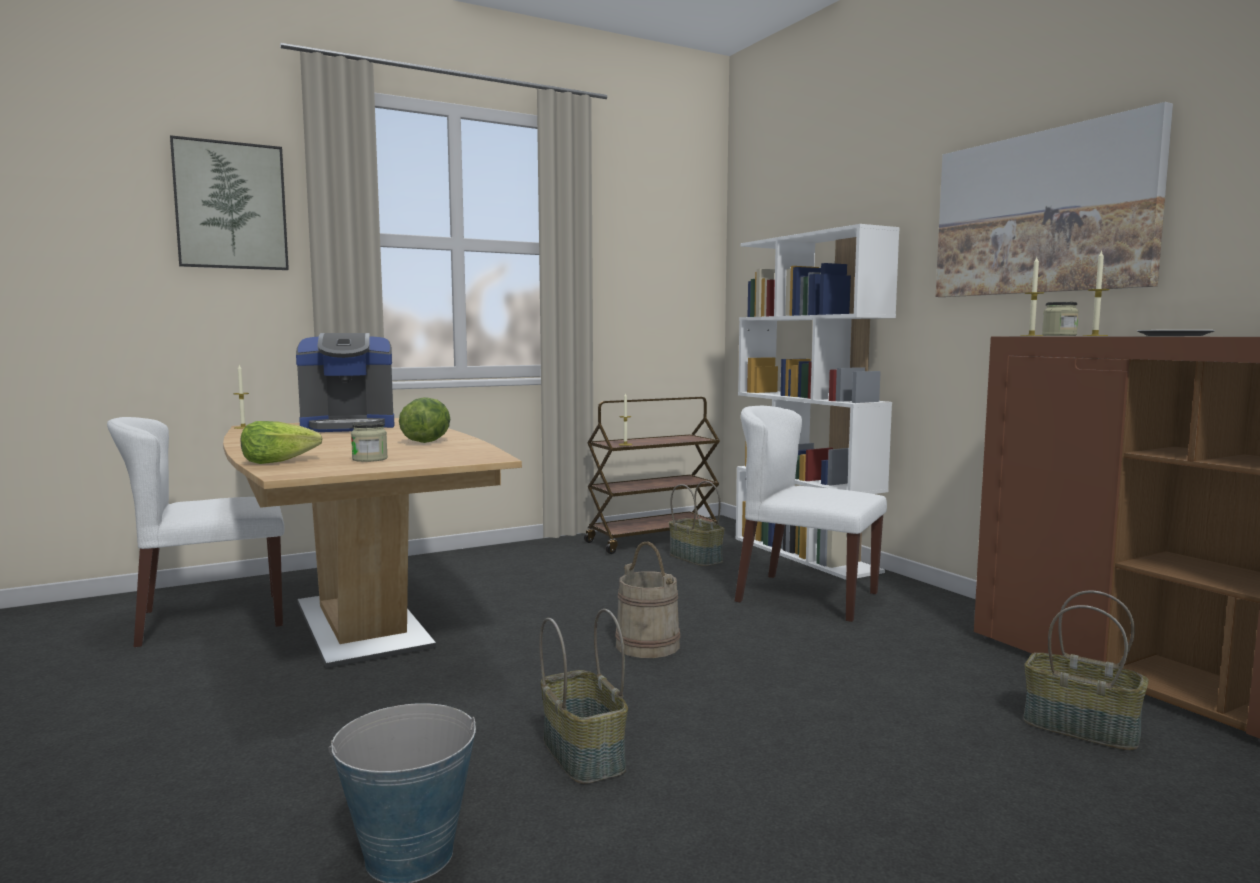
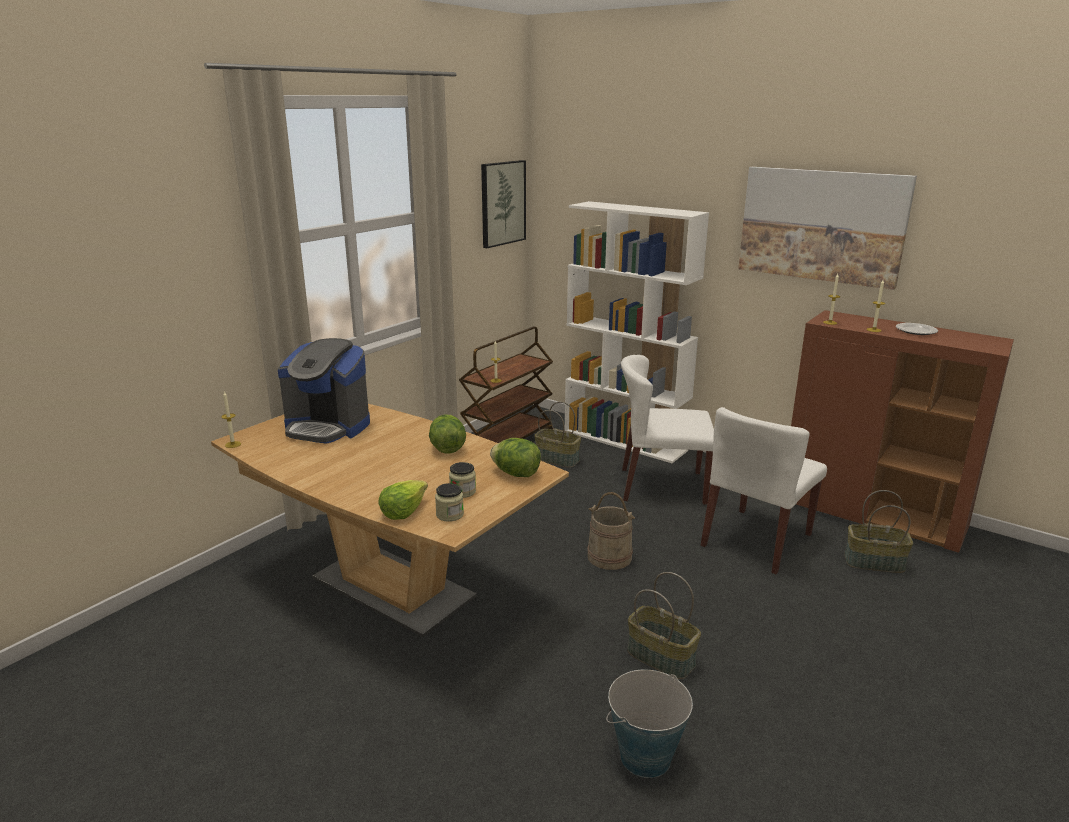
camera: 25 degrees left, 15 degrees up
(210, 619) = (259, 613): white chair -> white chair (757, 540)
(231, 206) = (170, 232): picture -> picture (502, 203)
(348, 427) = (327, 427): coffee machine -> coffee machine turned 60 degrees clockwise
(457, 456) = (516, 474): none -> lettuce
(1059, 335) = (840, 318): jar -> jar (450, 515)

